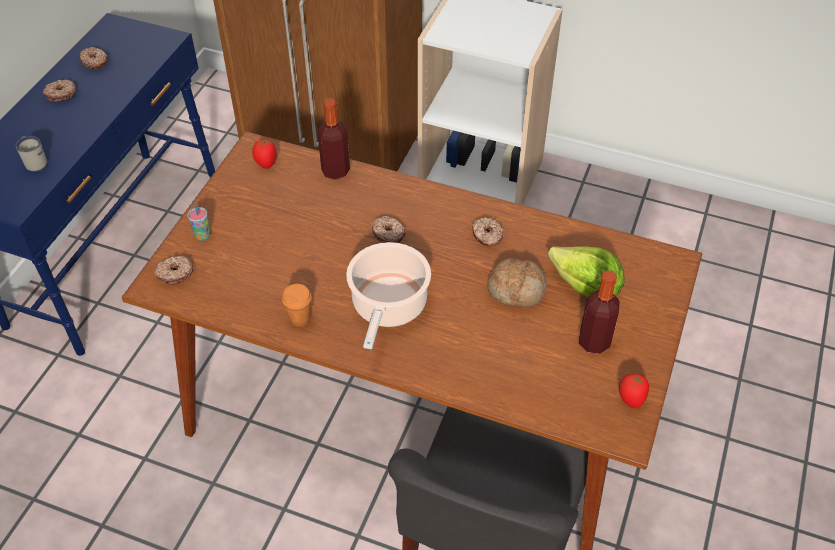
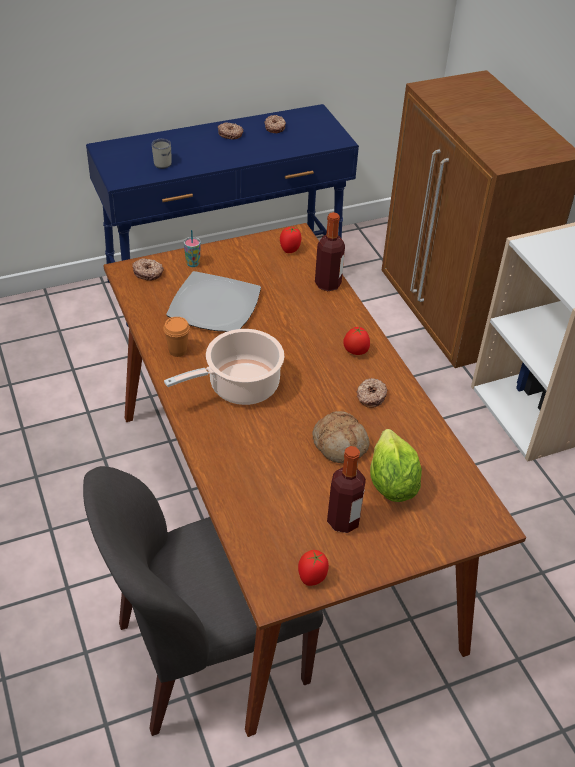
camera: 45 degrees right, 5 degrees down
(275, 258) = (215, 306): none -> plate
(388, 233) = (305, 345): donut -> none
(430, 210) = (355, 352): none -> tomato

